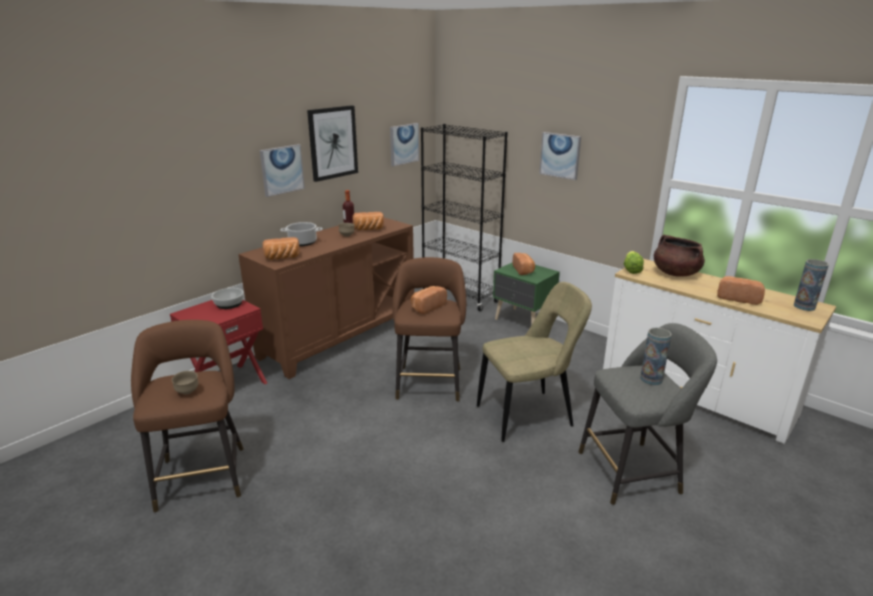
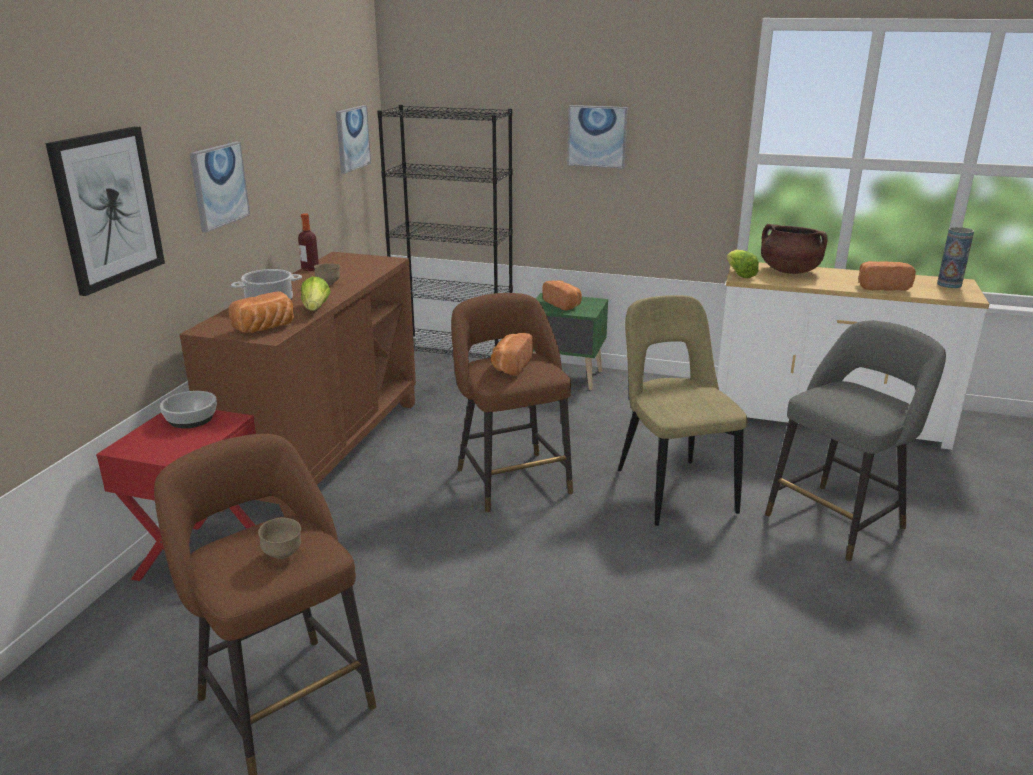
camera: 25 degrees left, 0 degrees up
(321, 250) = (316, 309): none -> lettuce
(333, 143) = (275, 138): picture -> picture (107, 208)
(368, 229) = (351, 272): bread -> none
(528, 415) = (672, 488): beige chair -> beige chair turned 60 degrees counterclockwise
(651, 379) = (860, 394): vase -> none

